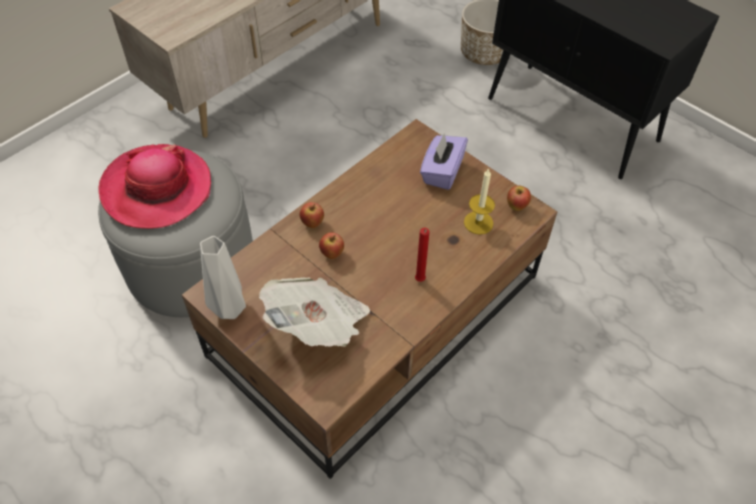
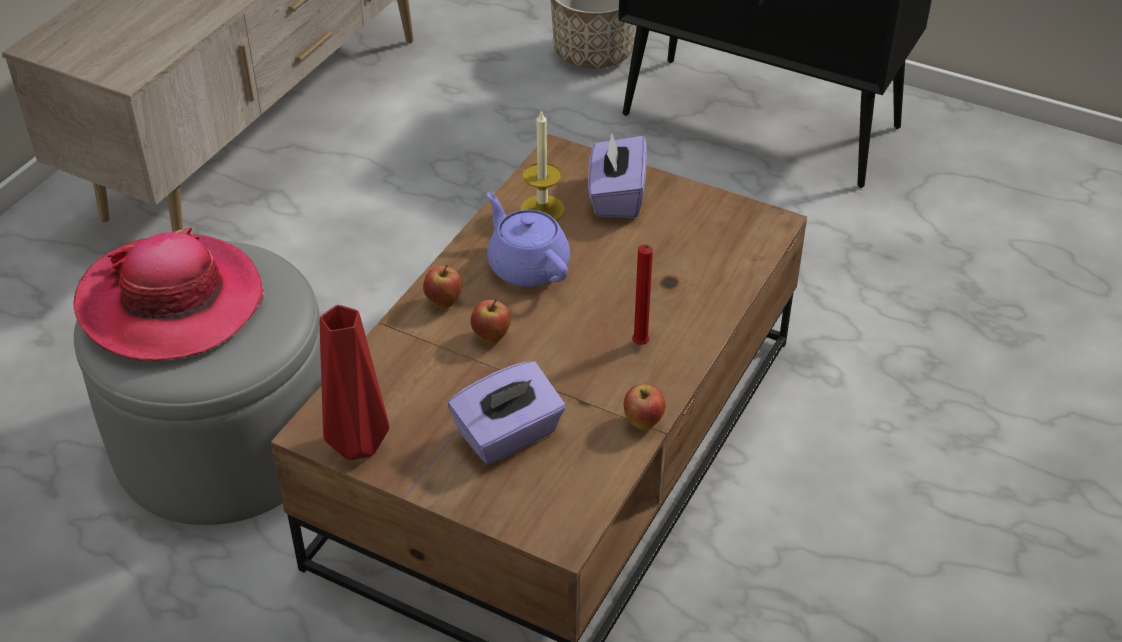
camera: 15 degrees left, 10 degrees down
(228, 308) = (355, 444): grey vase -> red vase
(318, 324) = (508, 435): newspaper -> purple tissue box
(370, 209) = (527, 266): none -> purple teapot
(478, 222) = (697, 252): candle -> candle (542, 209)
(516, 206) = (745, 221): apple -> apple (643, 423)

